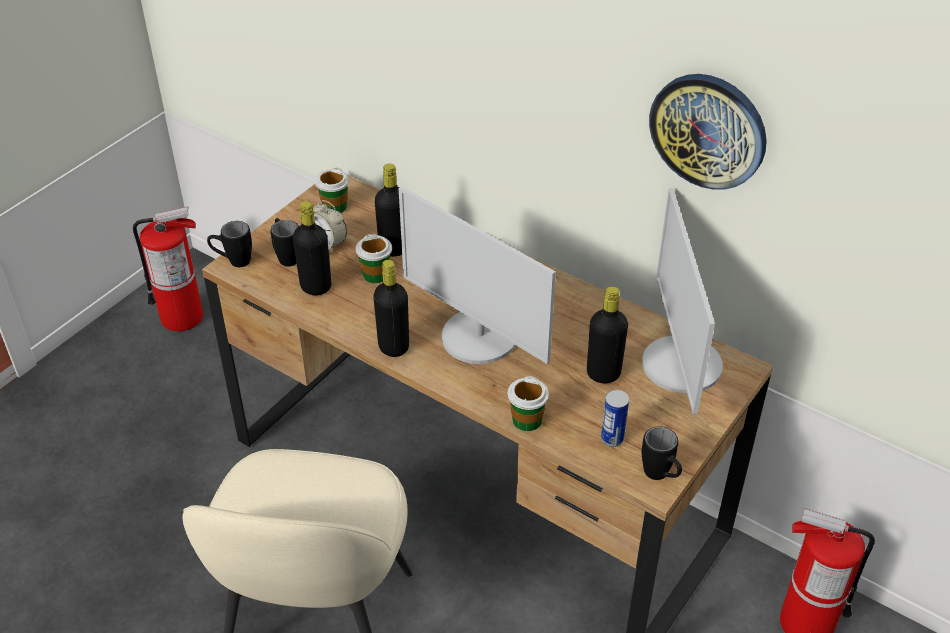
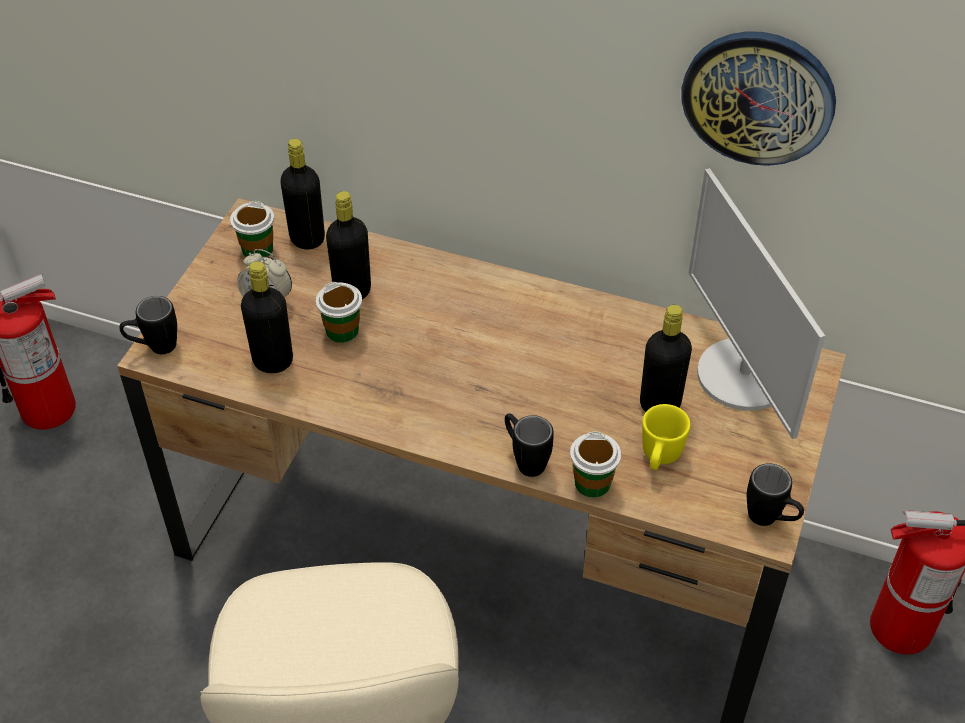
camera: 15 degrees left, 5 degrees up
(286, 256) = (220, 326): black mug -> black mug (525, 460)
(393, 347) = (399, 421): black bottle -> black bottle (307, 239)
(479, 337) = (498, 388): monitor -> none
(588, 412) = (659, 457): none -> yellow mug
(612, 438) = (699, 485): can -> none

